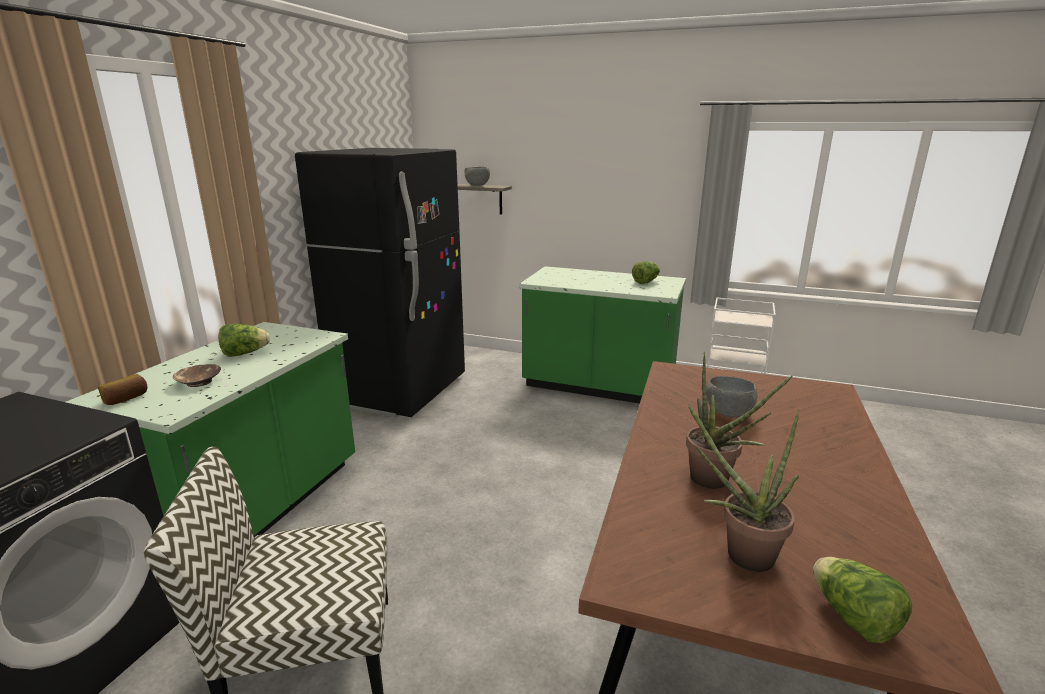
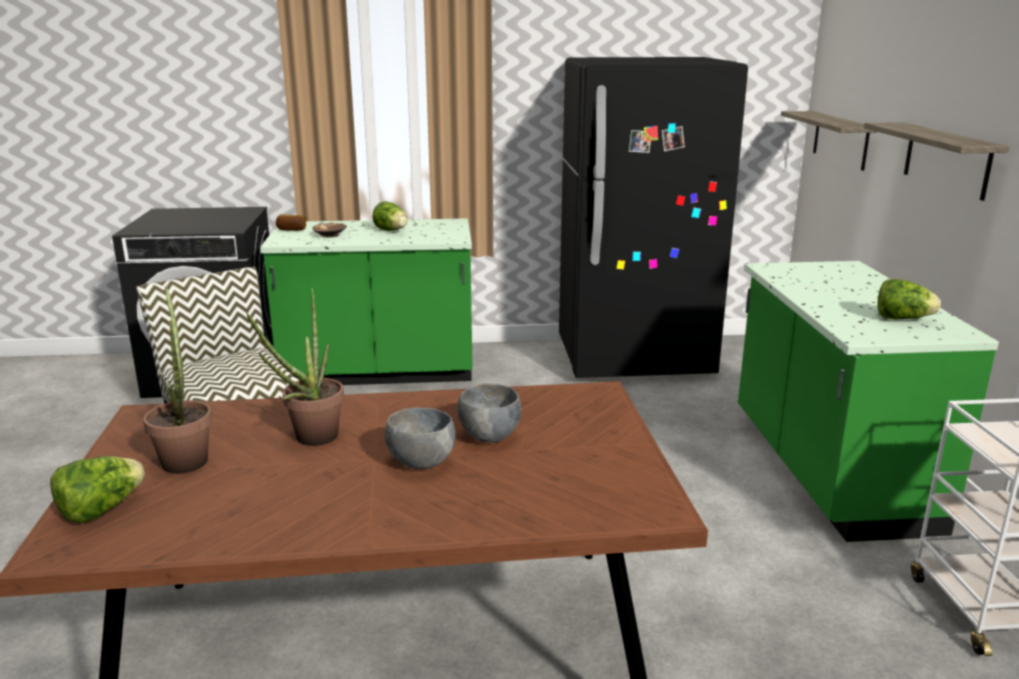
camera: 65 degrees right, 0 degrees up
(477, 185) = (838, 121): grey bowl -> grey bowl (421, 463)
(586, 197) = (946, 160): none -> shelf

